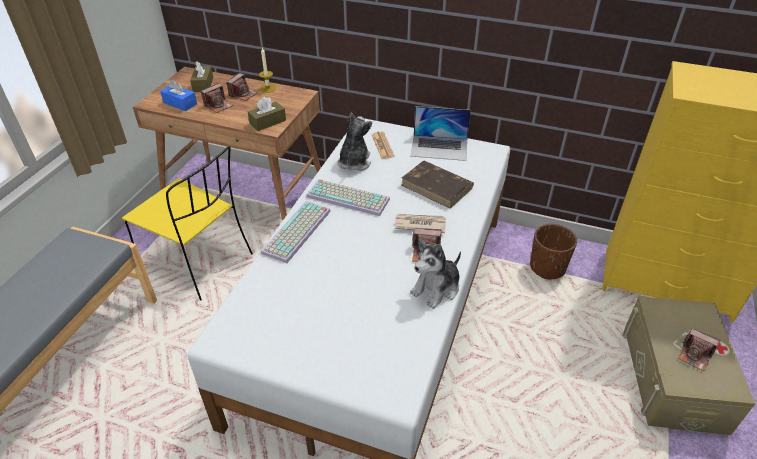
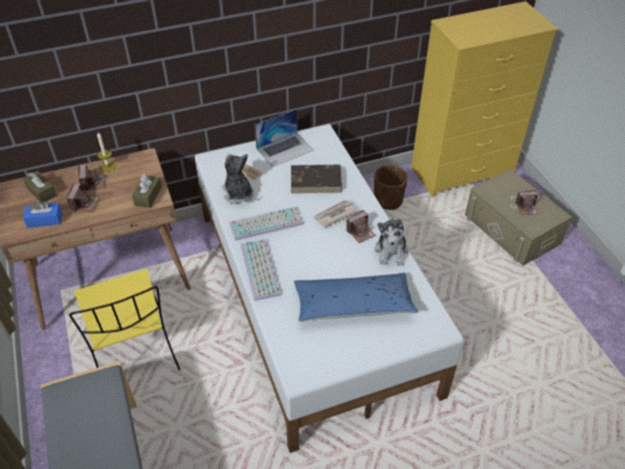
camera: 40 degrees left, 5 degrees up
(199, 262) = (134, 352): yellow chair -> yellow chair turned 75 degrees clockwise
(339, 313) = (353, 305): none -> blue pillow

